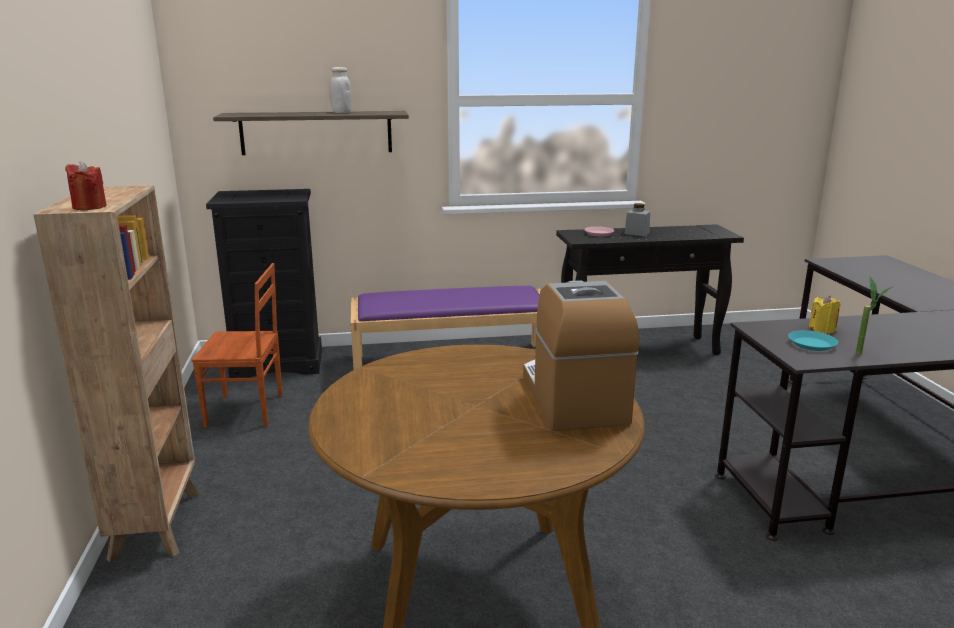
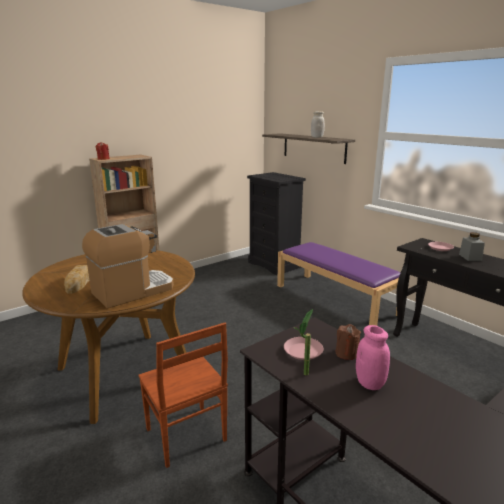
camera: 60 degrees right, 0 degrees up
(246, 411) = (226, 275): brown chair -> brown chair (185, 436)
(482, 437) = (80, 282): none -> bread
(811, 344) = (303, 351): turquoise plate -> pink plate
(822, 329) = (346, 353): yellow candle -> brown candle
(881, 335) = (370, 383): none -> pink jar

